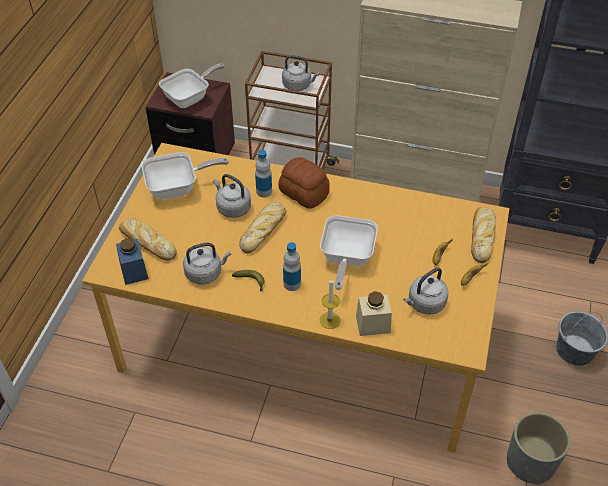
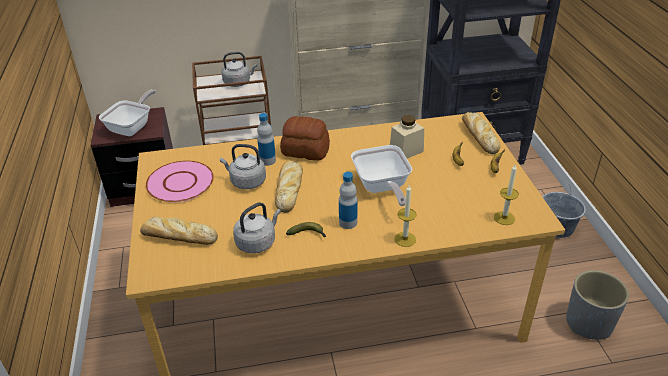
camera: 25 degrees left, 10 degrees down
(134, 271) = (180, 266): blue jar -> none
(178, 188) = (180, 183): frying pan -> pink plate
(373, 324) = (445, 228): beige jar -> beige jar (406, 151)
(424, 304) = (475, 198): grey kettle -> none
(435, 335) = (504, 218): none -> candle

